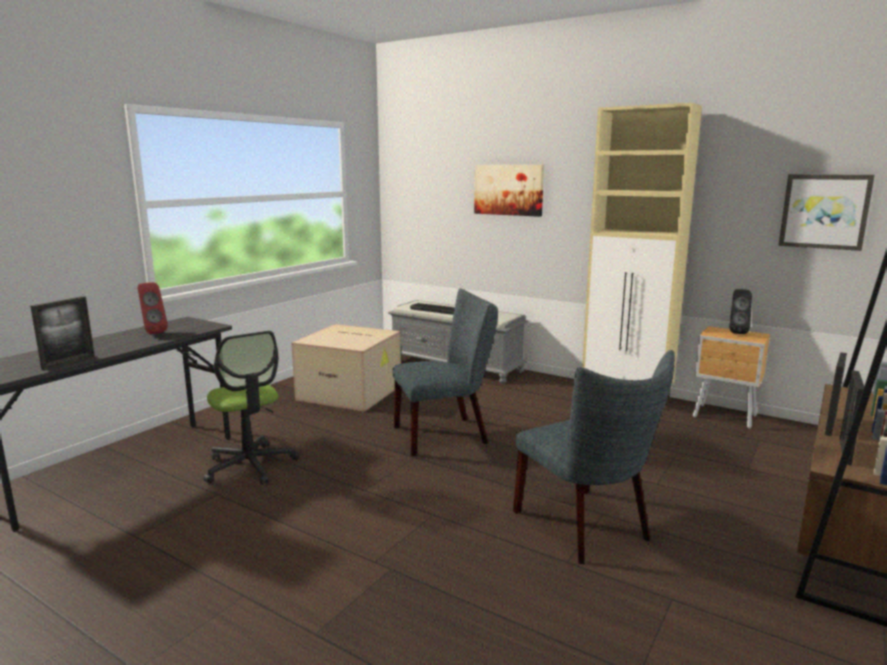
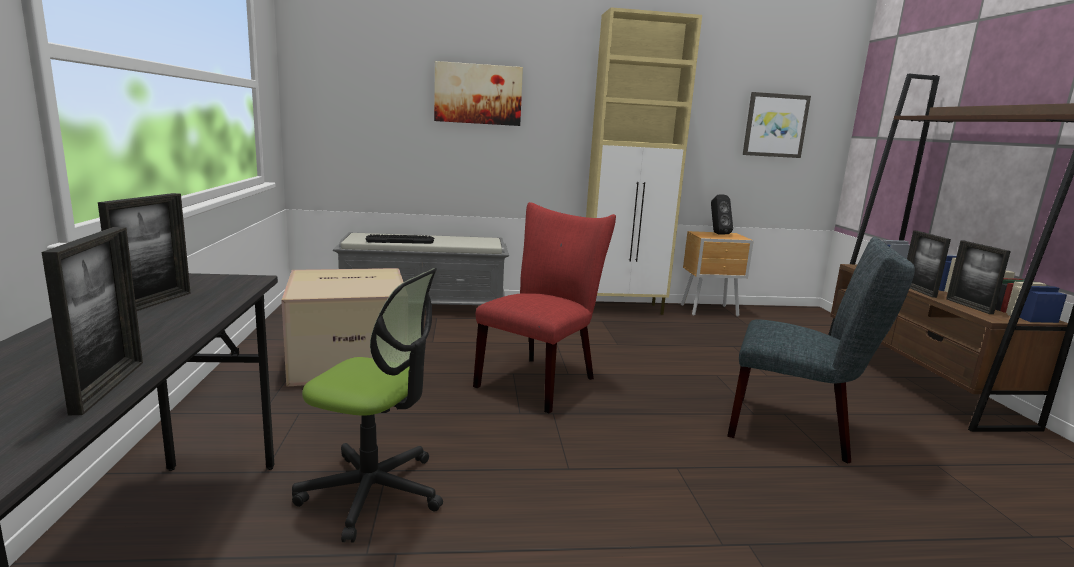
camera: 40 degrees left, 0 degrees up
(153, 332) = (154, 303): red speaker -> picture frame
(446, 434) = (541, 380): grey chair -> red chair

